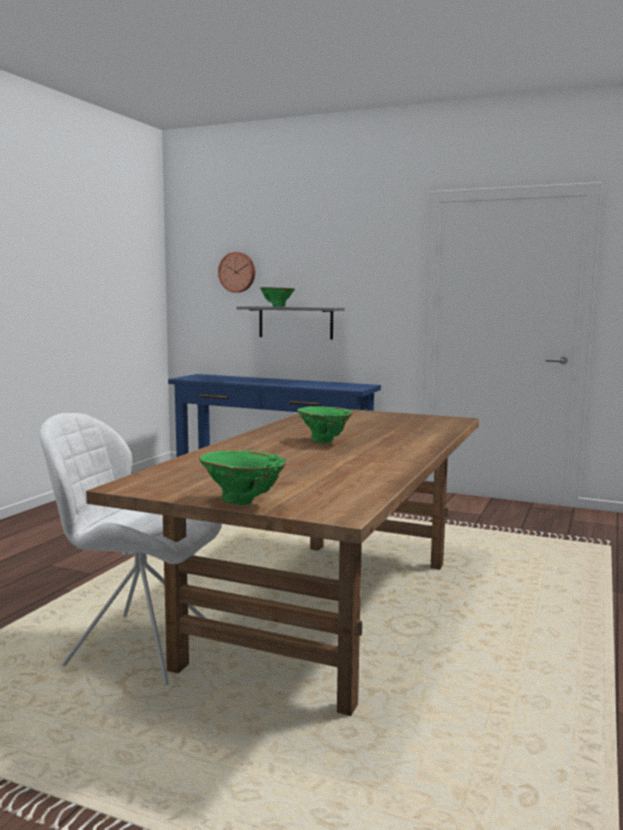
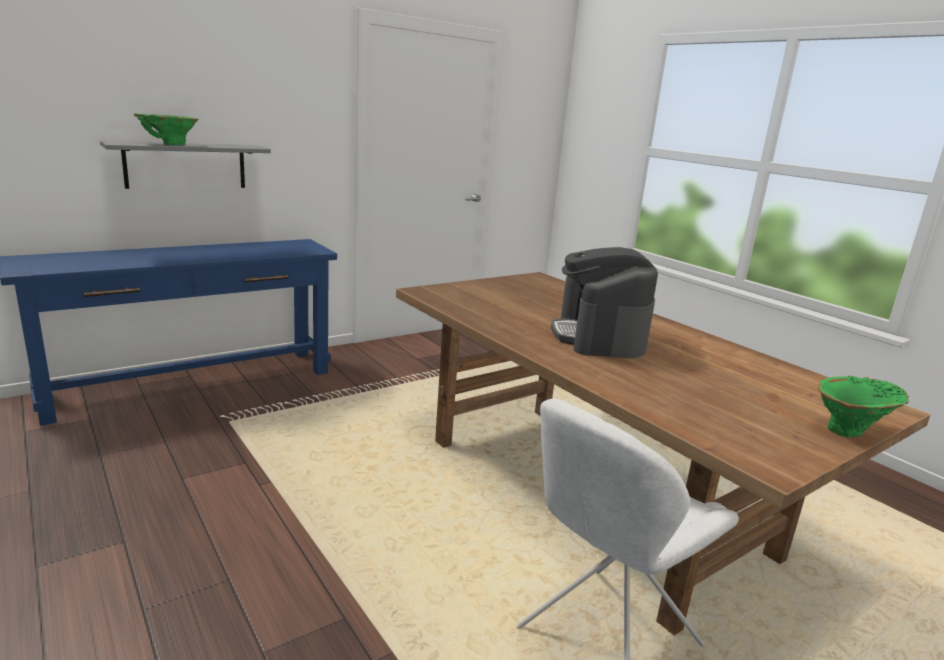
camera: 60 degrees left, 10 degrees up
(237, 272) = (68, 83): wall clock -> none
(324, 442) = (599, 337): green vase -> coffee machine

